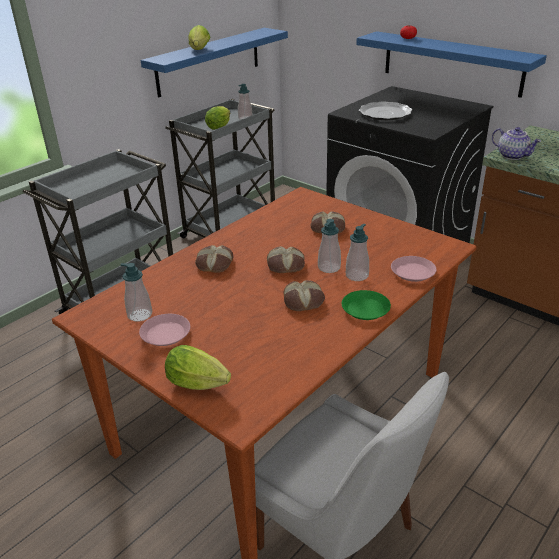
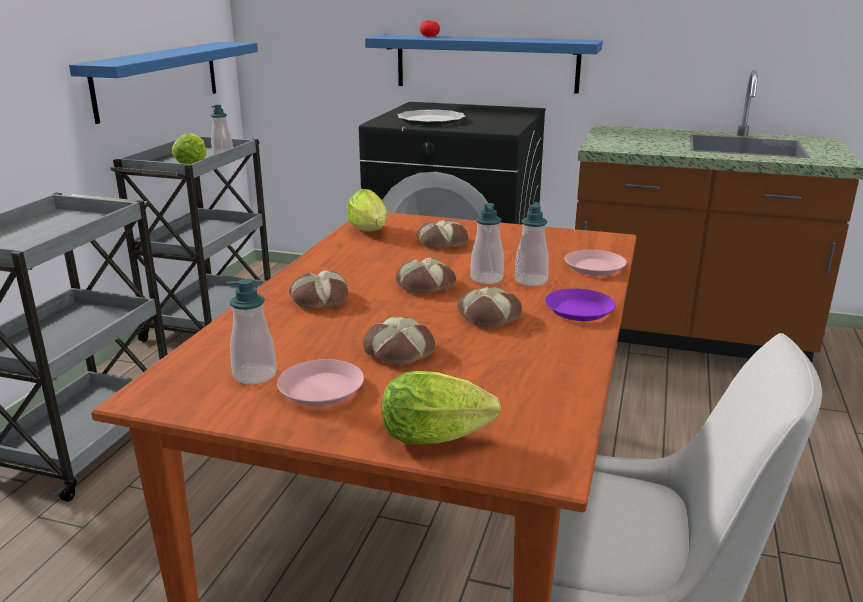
camera: 25 degrees left, 10 degrees down
(199, 50) = (153, 56): lettuce -> lettuce (370, 232)
(226, 316) = (397, 351): none -> bread
(365, 309) = (578, 310): green plate -> purple plate
(513, 156) = (608, 146): teapot -> none

